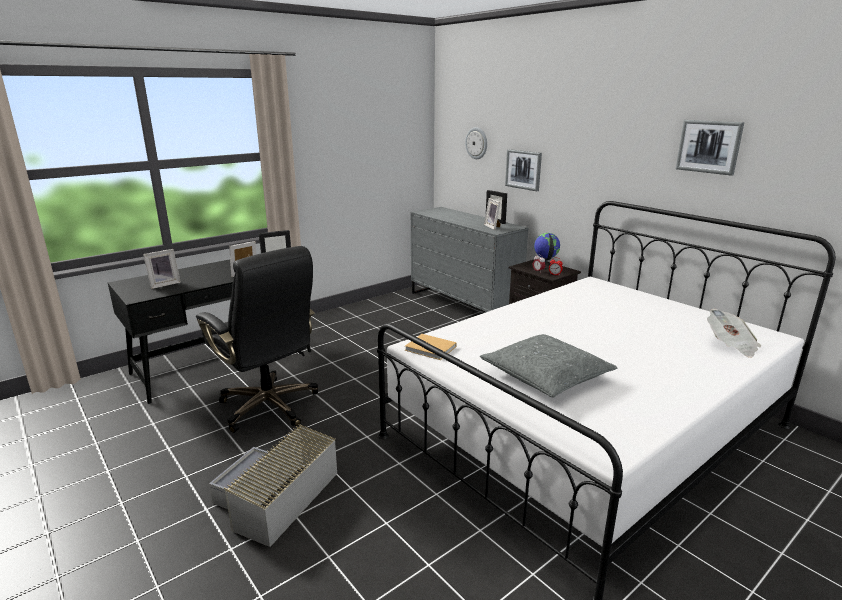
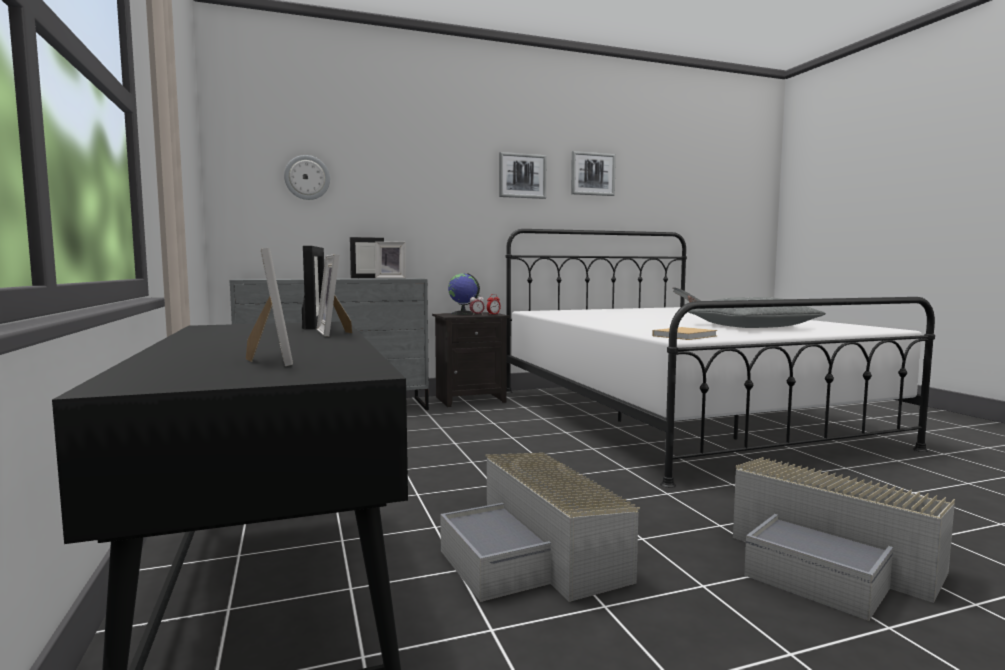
camera: 70 degrees left, 15 degrees down
(267, 405) = (536, 556): black office chair -> grey storage box
(523, 169) = (396, 208): picture -> picture (522, 176)

